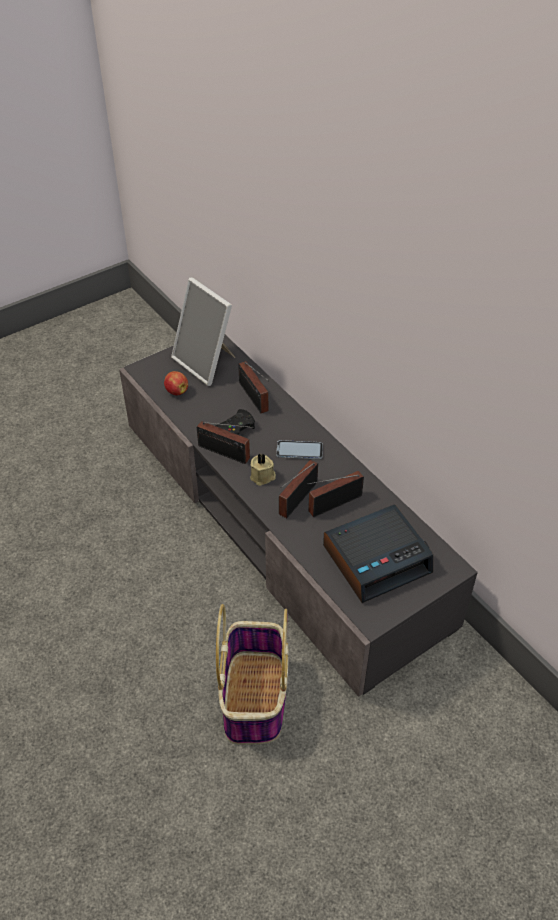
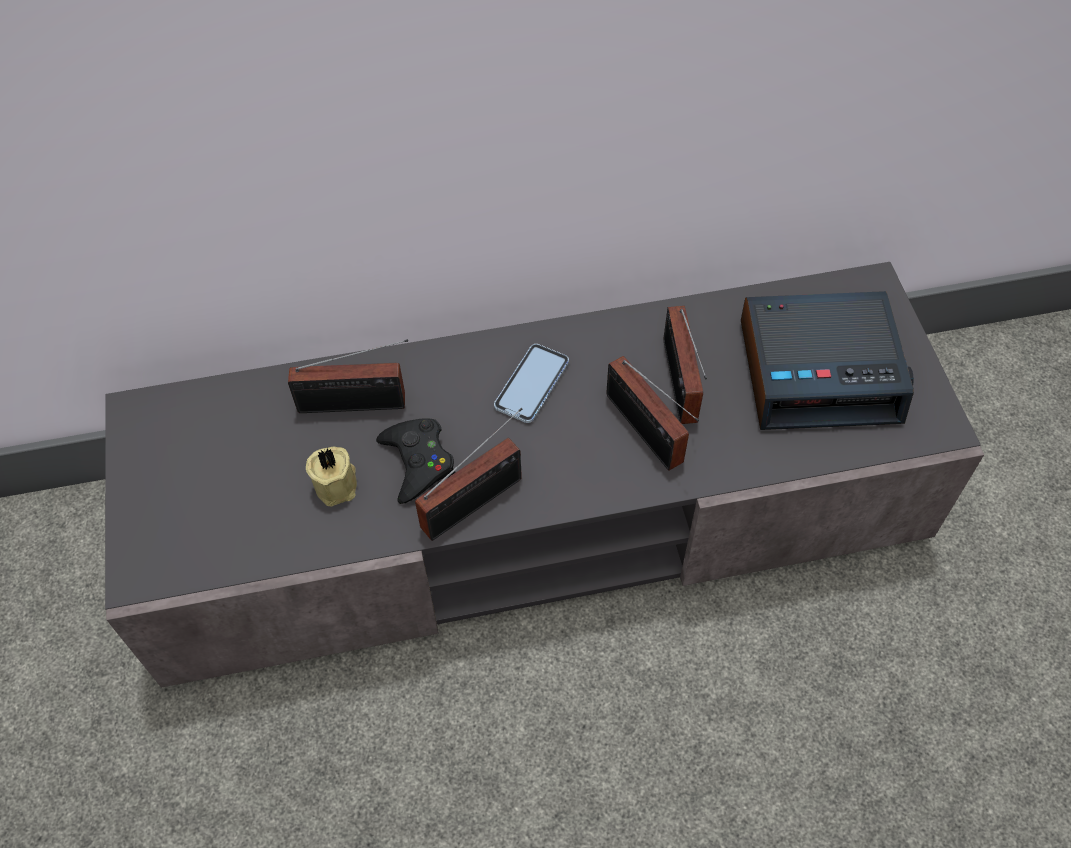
camera: 65 degrees left, 10 degrees up
(176, 391) = (252, 529): apple -> none
(206, 363) = (204, 448): picture frame -> none
(255, 699) = (887, 687): basket -> none
(263, 477) = (567, 462): beige candle -> beige candle (337, 484)
(377, 558) = (820, 370): alarm clock -> alarm clock turned 90 degrees clockwise

